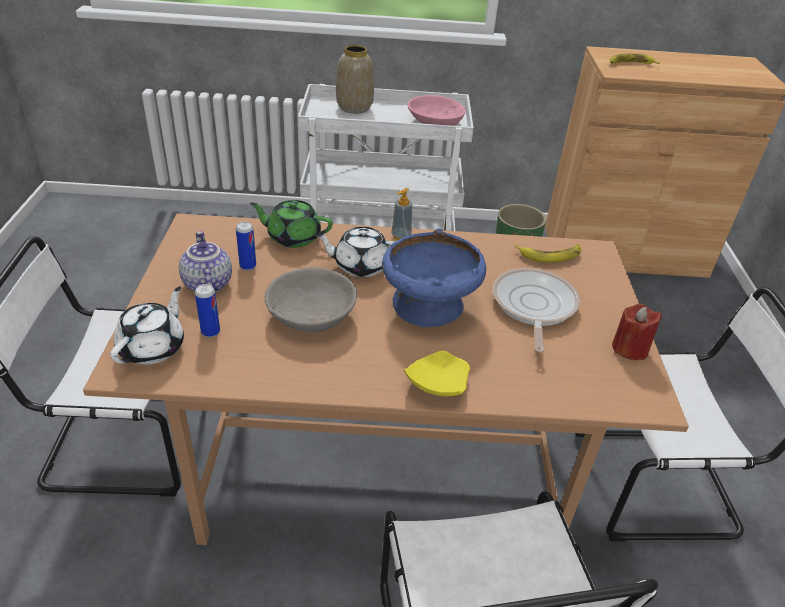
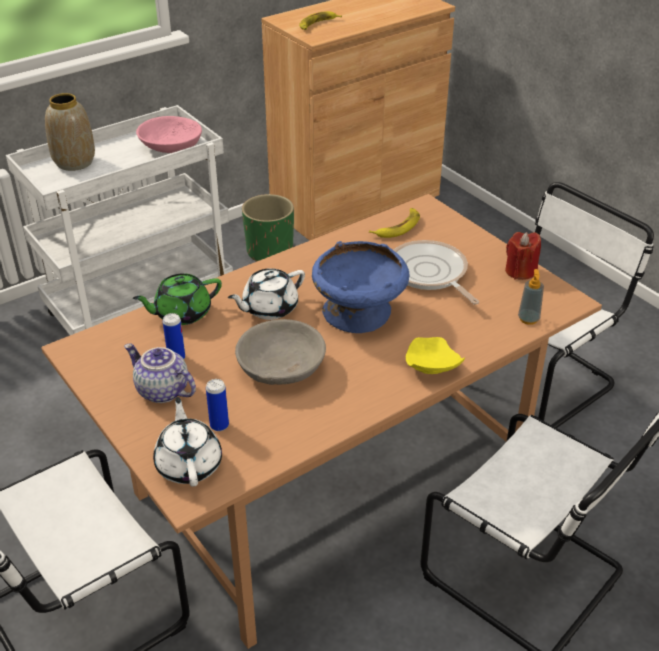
camera: 35 degrees left, 0 degrees up
(401, 236) = (270, 267): soap dispenser -> soap dispenser (528, 319)

